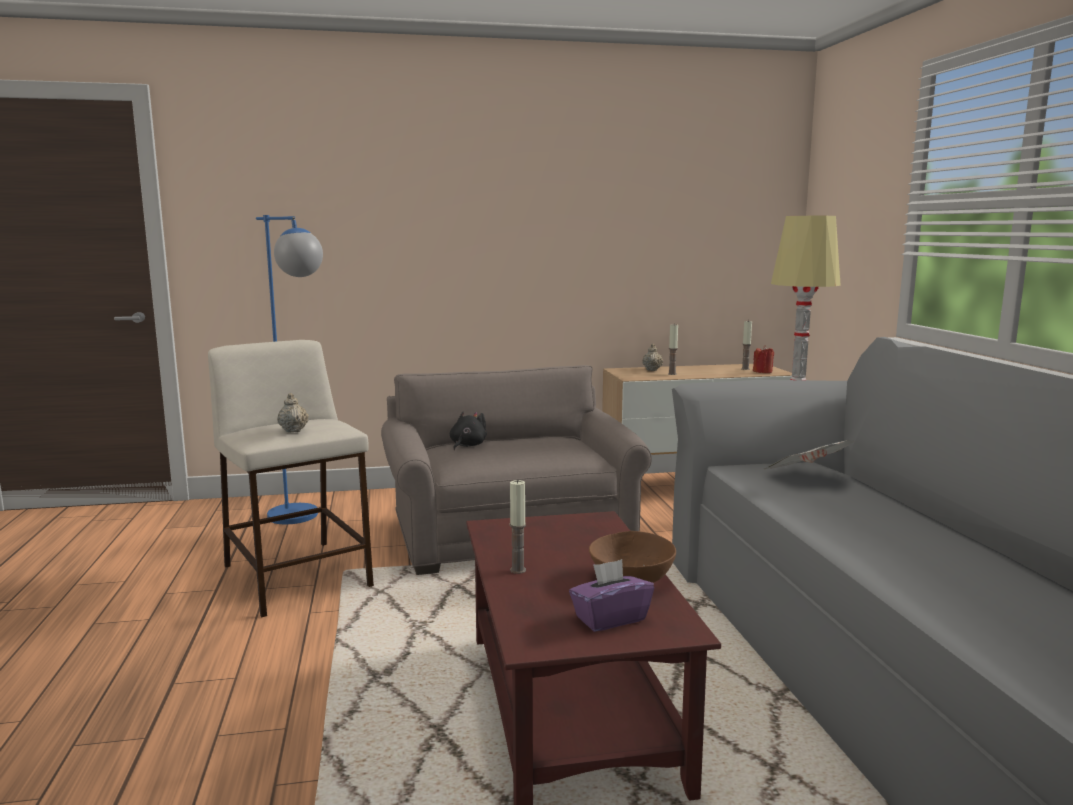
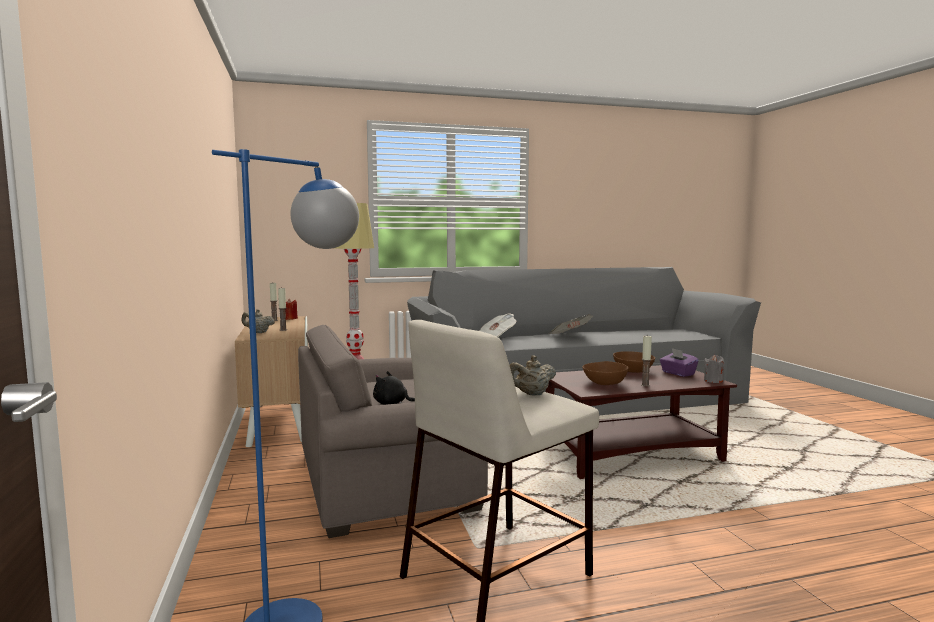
camera: 95 degrees left, 5 degrees down
(537, 642) = (713, 381): none -> grey candle
(539, 543) = (604, 383): none -> brown bowl
(882, 531) = (570, 336): none -> newspaper

